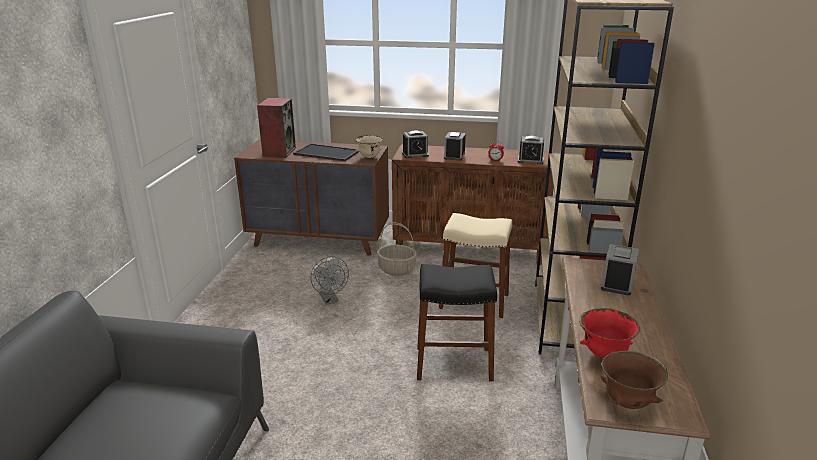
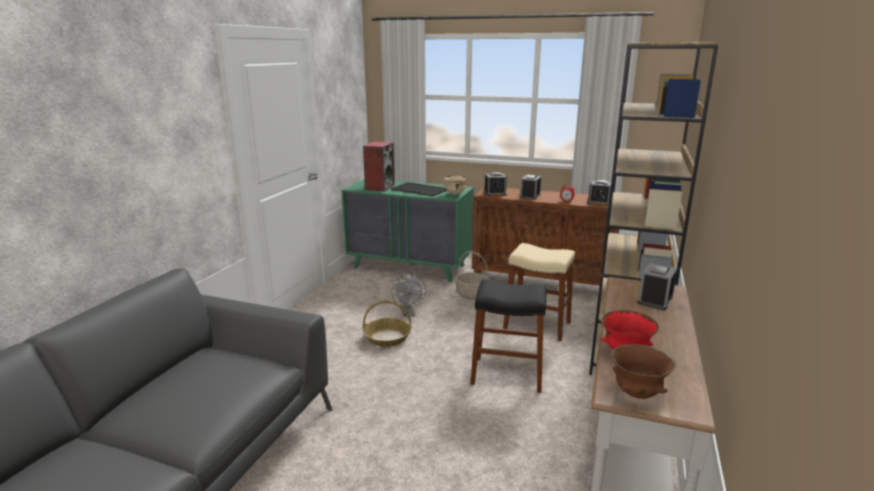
camera: 10 degrees right, 5 degrees down
(313, 332) = (387, 337): none -> basket
(320, 239) = (410, 266): brown dresser -> green dresser

